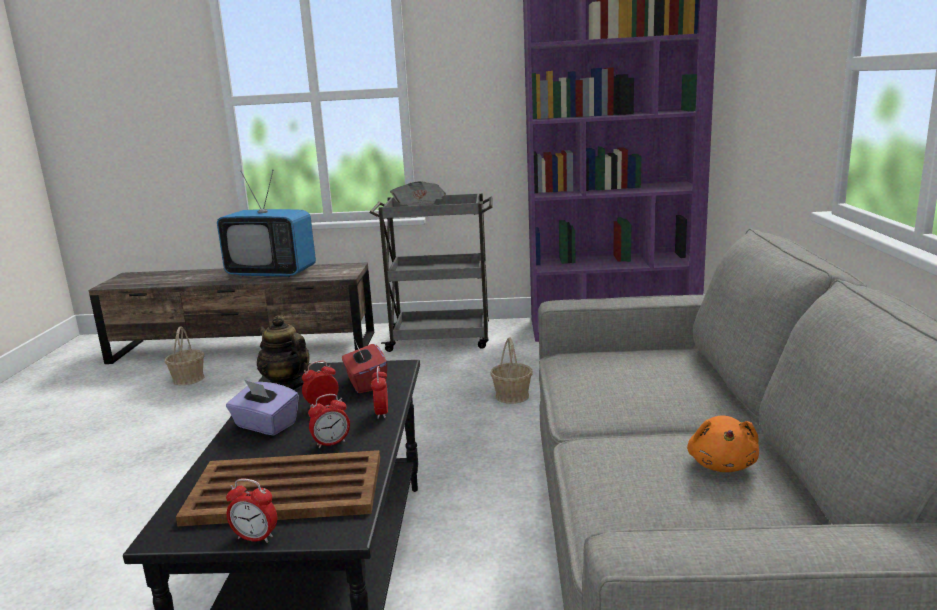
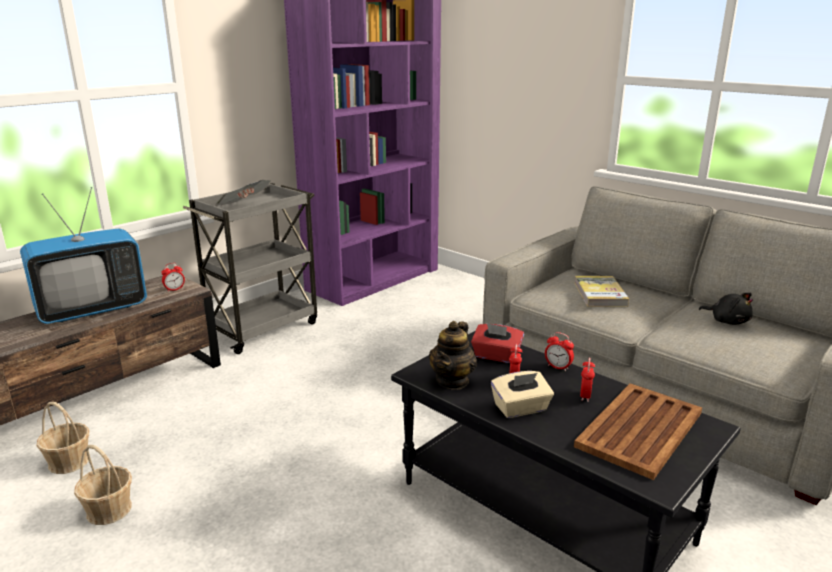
camera: 50 degrees left, 5 degrees up
(255, 538) = (697, 456): alarm clock -> alarm clock (174, 289)
(265, 425) = (521, 408): purple tissue box -> beige tissue box
(286, 385) = (452, 381): teapot -> teapot turned 60 degrees counterclockwise
(512, 396) = (407, 349): basket -> basket (109, 509)
(635, 376) = (600, 294): none -> book
(722, 464) = (727, 321): orange plush toy -> black plush toy

